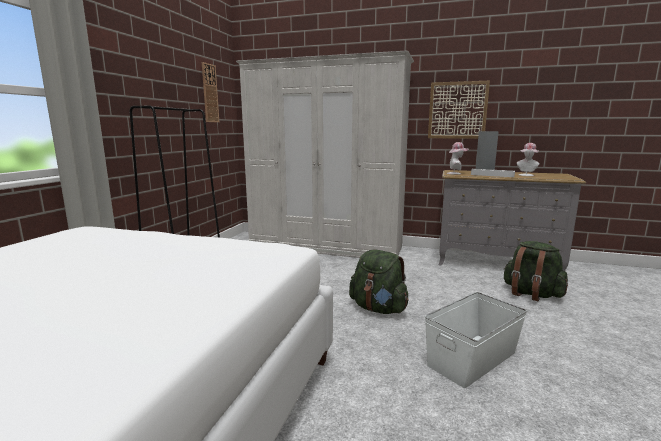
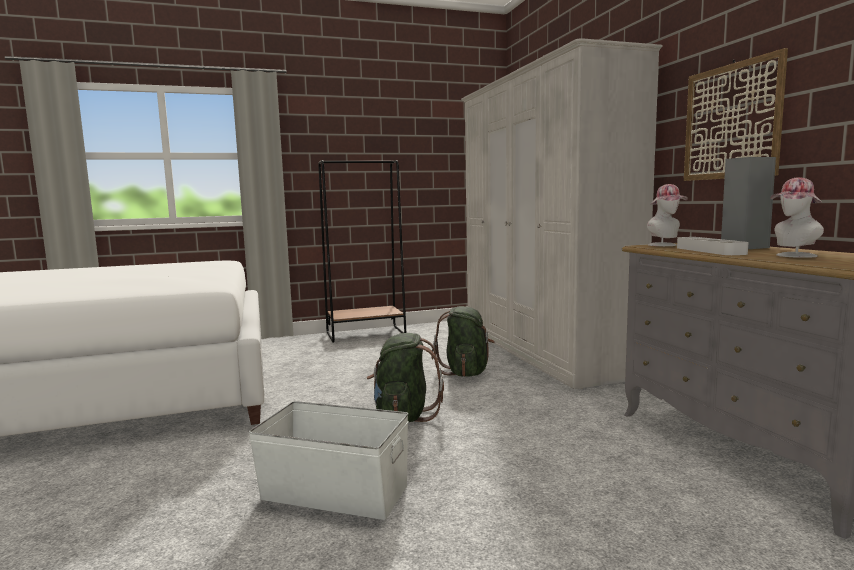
camera: 55 degrees right, 5 degrees down
(210, 93) = (452, 141): wall clock -> none
(531, 294) = (648, 507): green backpack -> green backpack (465, 372)

